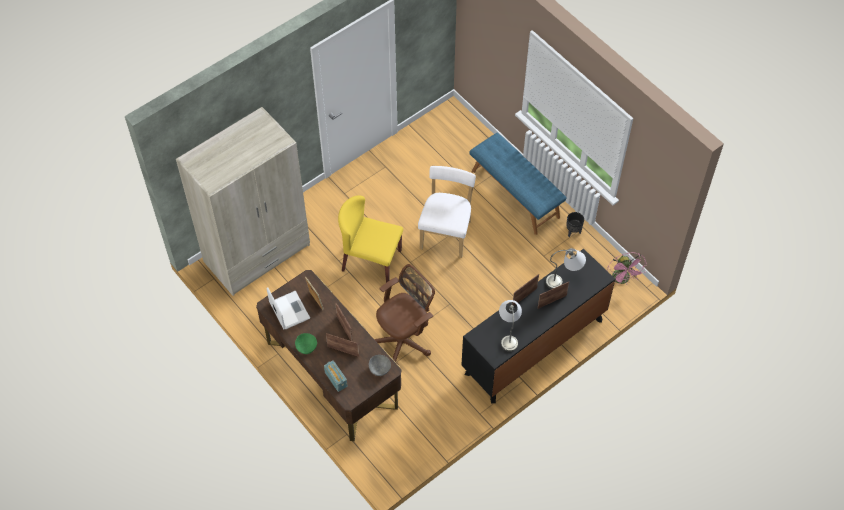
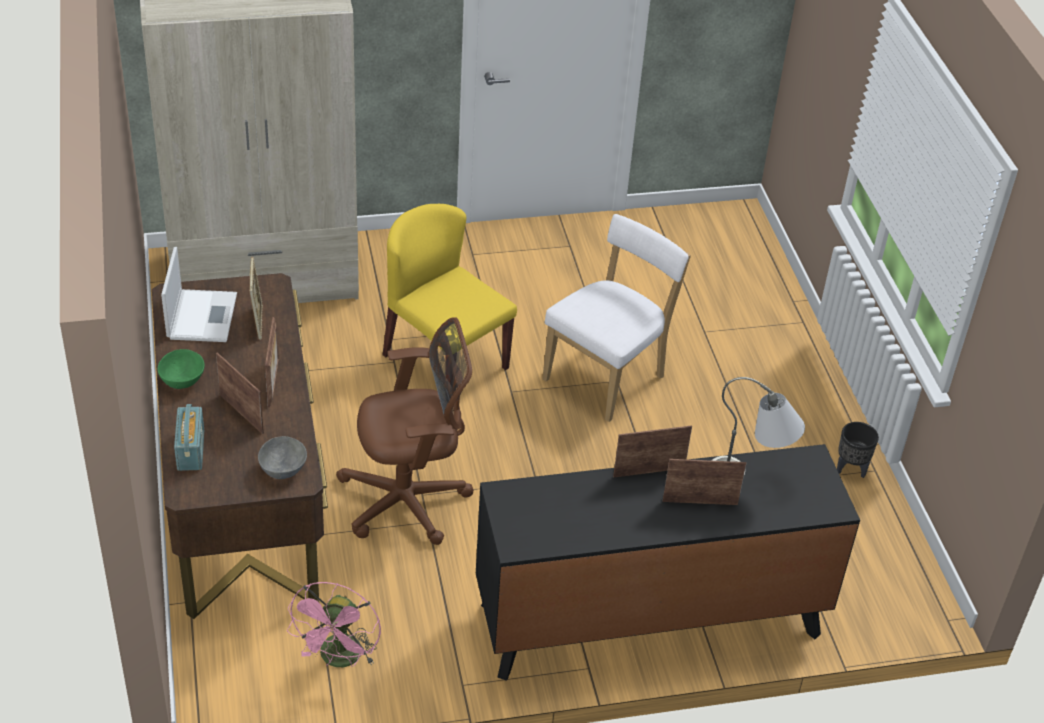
camera: 25 degrees right, 15 degrees down
(509, 333) = (574, 518): grey table lamp -> none
(515, 194) = (776, 370): blue bench -> none
(623, 280) = (904, 586): pink fan -> pink fan (339, 660)

